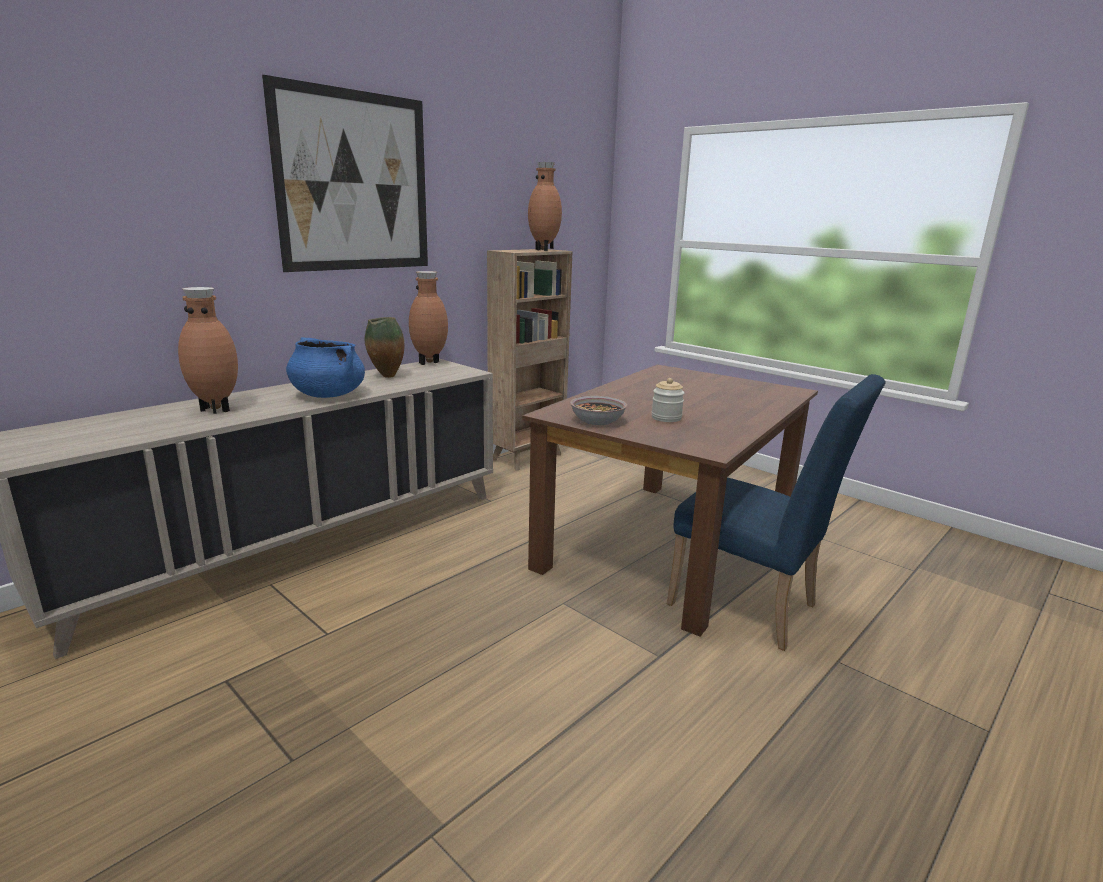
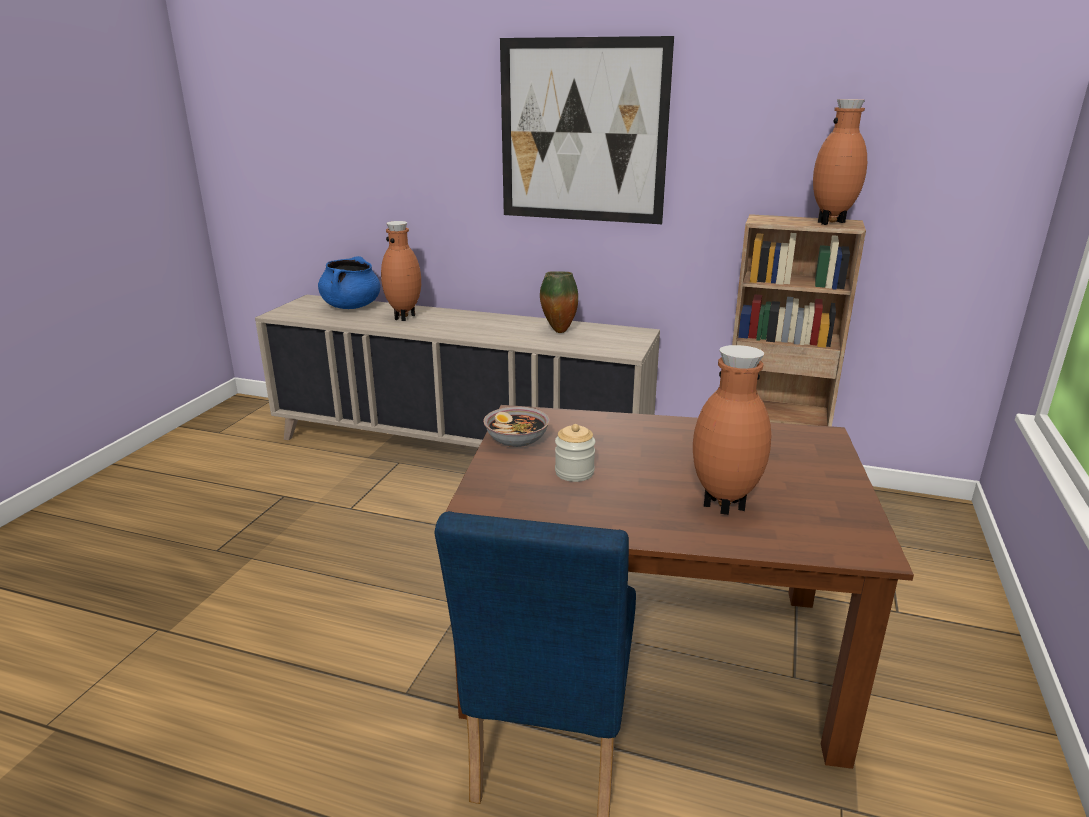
camera: 65 degrees right, 5 degrees up
(327, 395) = (477, 331): blue cooking pot -> blue cooking pot (351, 306)
(430, 363) = (633, 331): brown vase -> brown vase (723, 507)

